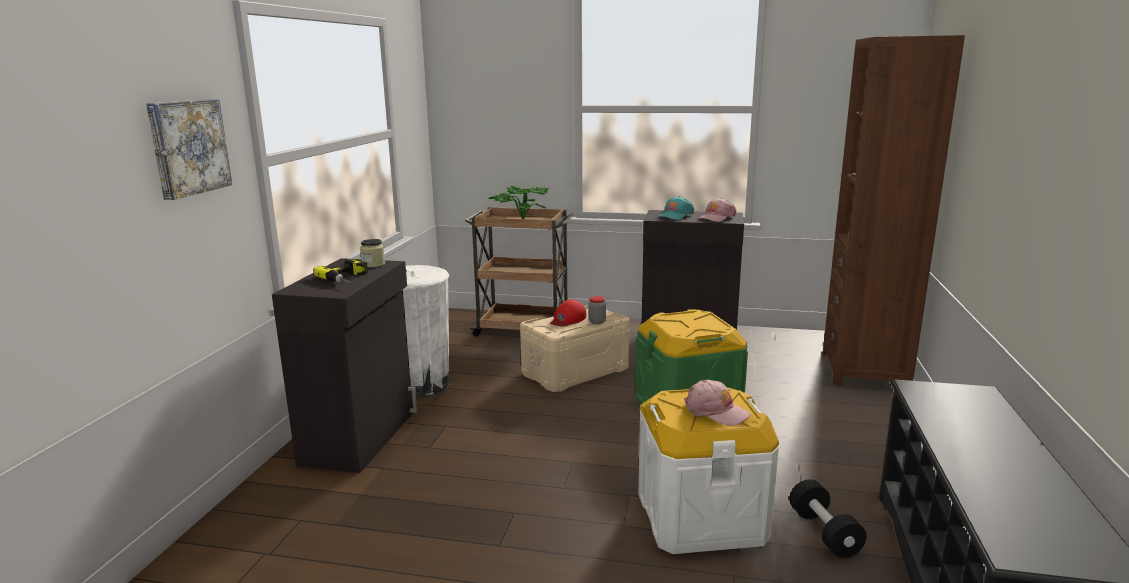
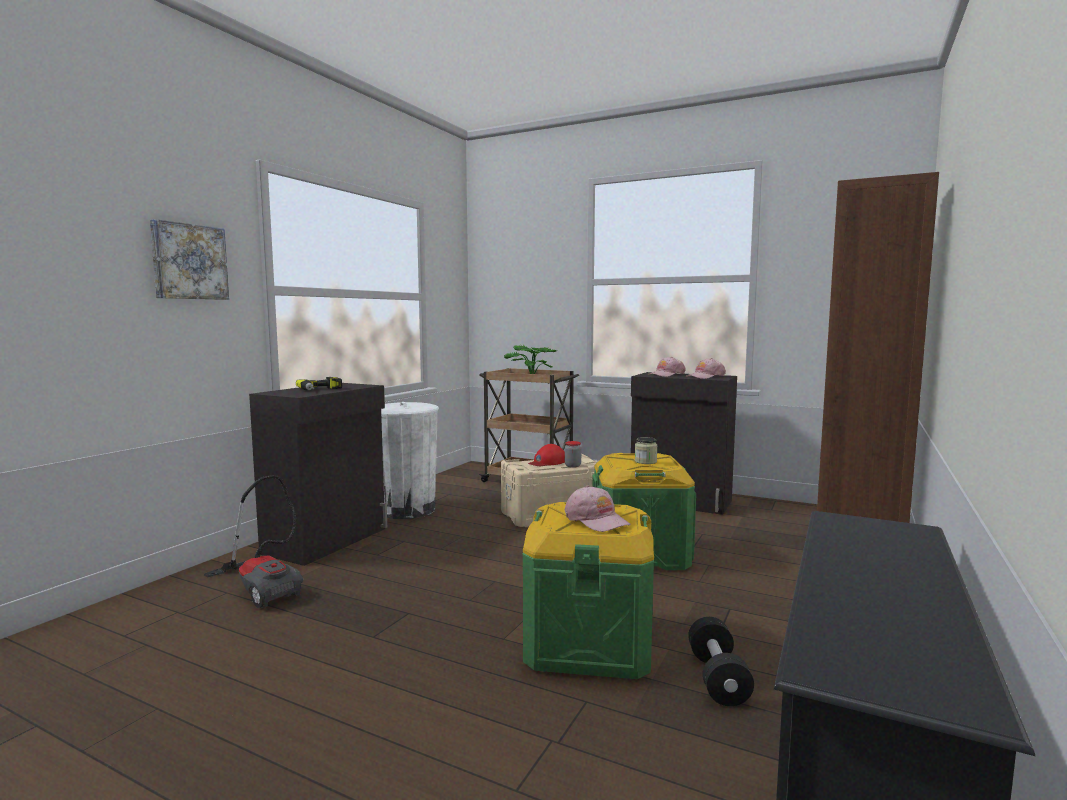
camera: 15 degrees right, 10 degrees down
(337, 507) = (263, 587): none -> vacuum cleaner
(373, 264) = (355, 385): jar -> jar (645, 461)
(675, 215) = (666, 375): turquoise cap -> pink cap
(700, 517) = (588, 643): white storage box -> green storage box

